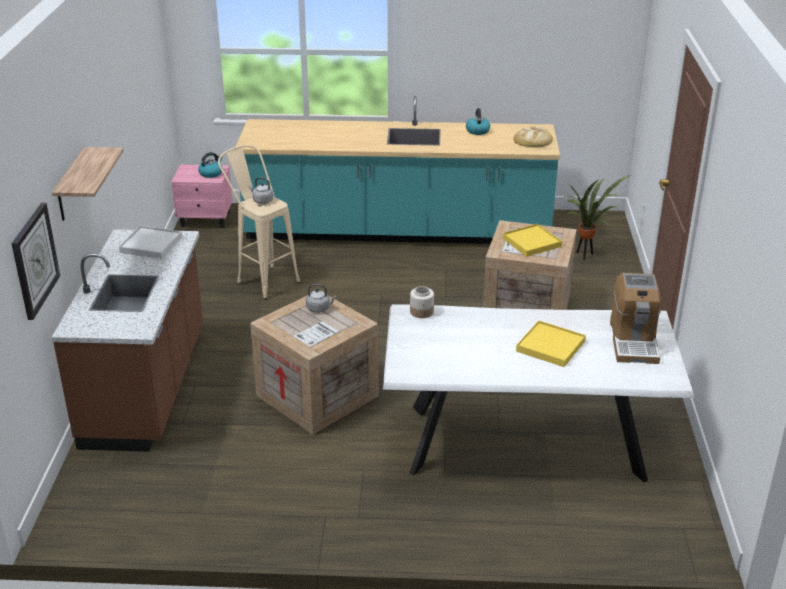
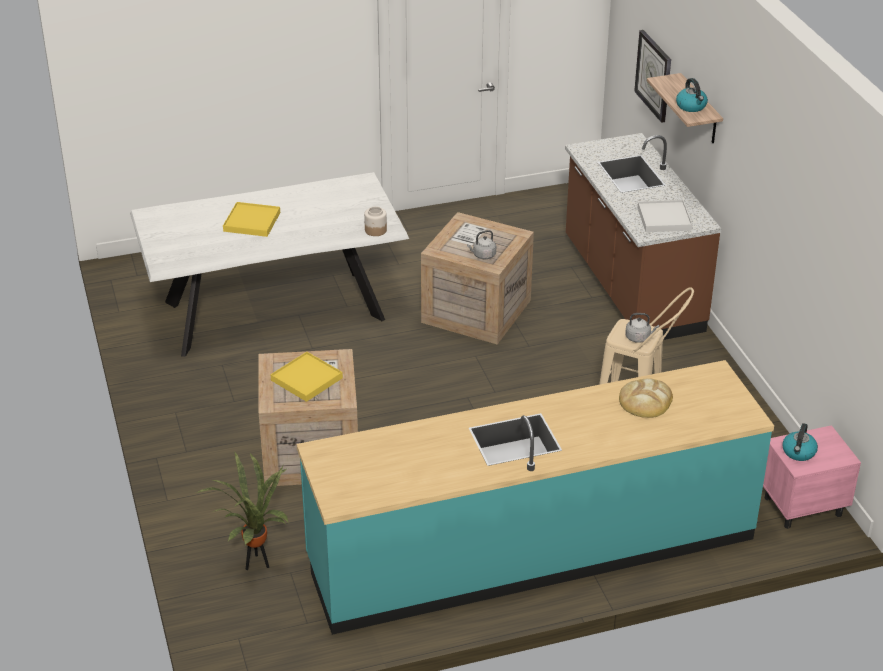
camera: 160 degrees right, 5 degrees up
(477, 131) = (431, 473): kettle -> kettle (691, 106)
(533, 140) = (342, 468): bread -> bread (645, 401)
(633, 341) = (180, 239): coffee machine -> none

